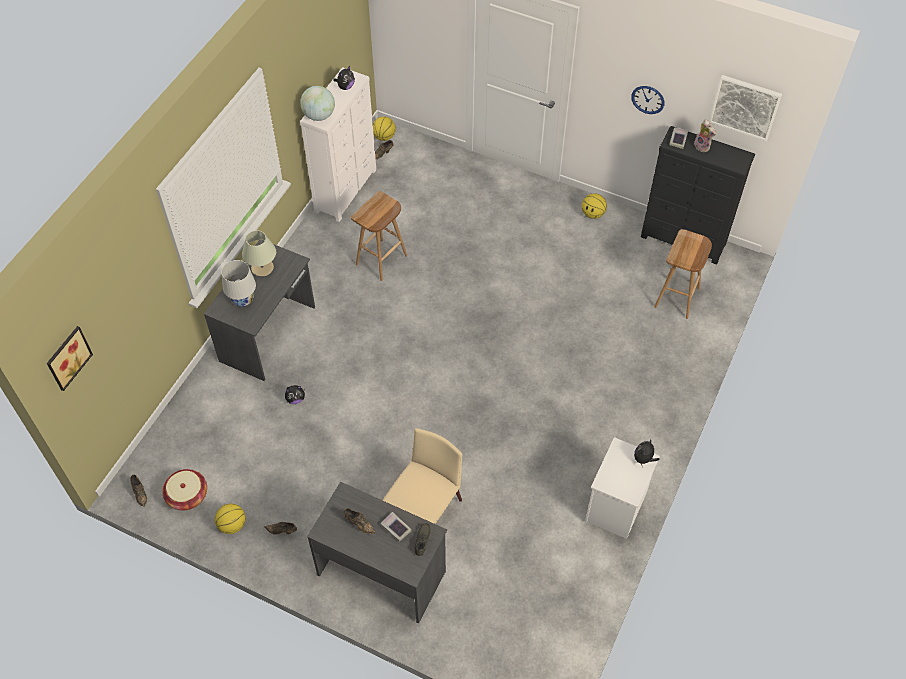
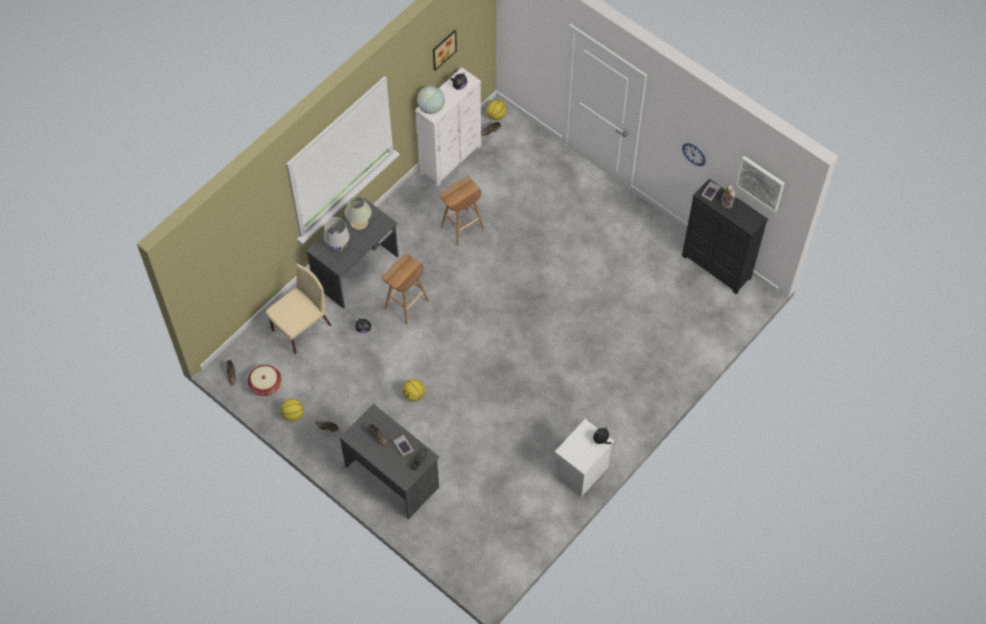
camera: 15 degrees right, 5 degrees up
(67, 357) = (200, 273): picture -> picture (443, 49)
(424, 514) = (435, 441): beige chair -> beige chair (301, 329)
(593, 214) = (649, 226): basketball -> basketball (414, 395)
(677, 298) = (692, 316): brown stool -> brown stool (406, 305)

